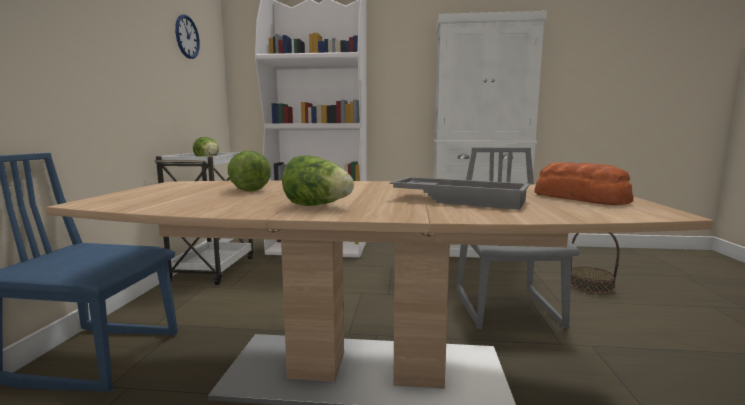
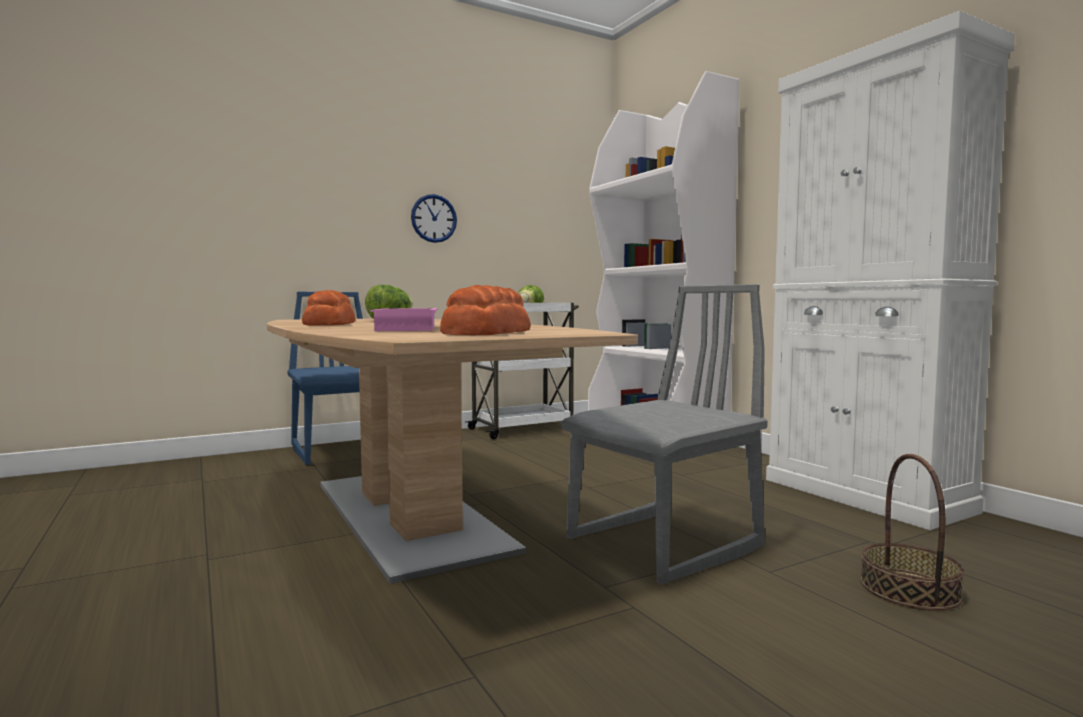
camera: 55 degrees right, 5 degrees down
(187, 37) = (540, 181): wall clock -> wall clock (434, 218)
(317, 206) = (331, 324): lettuce -> bread
(460, 200) = (410, 328): grey tray -> pink tray

